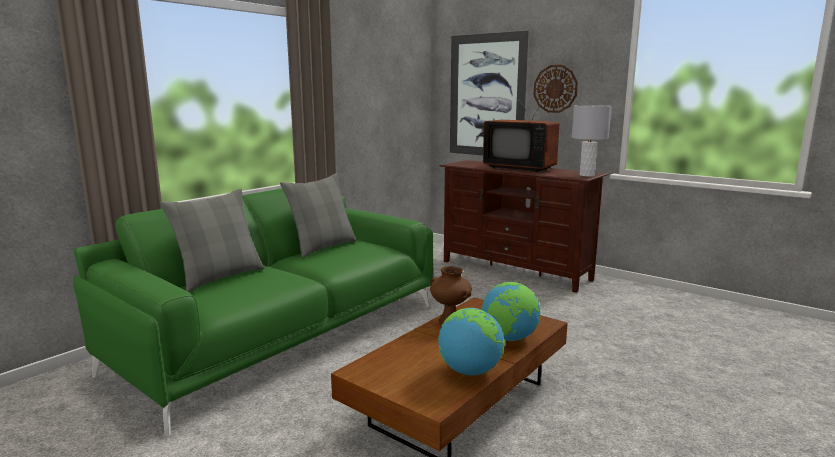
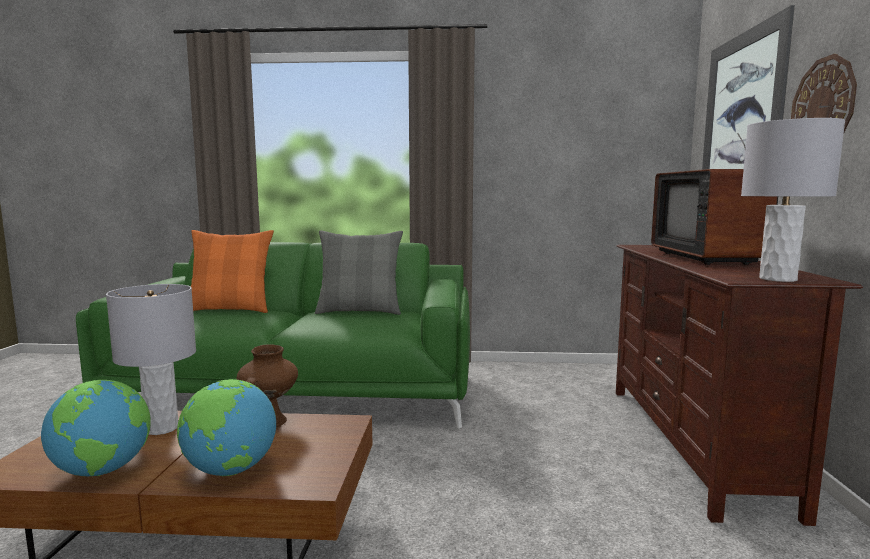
camera: 55 degrees right, 5 degrees down
(220, 277) = (230, 309): grey pillow -> orange pillow
(418, 350) = (161, 428): none -> grey table lamp

